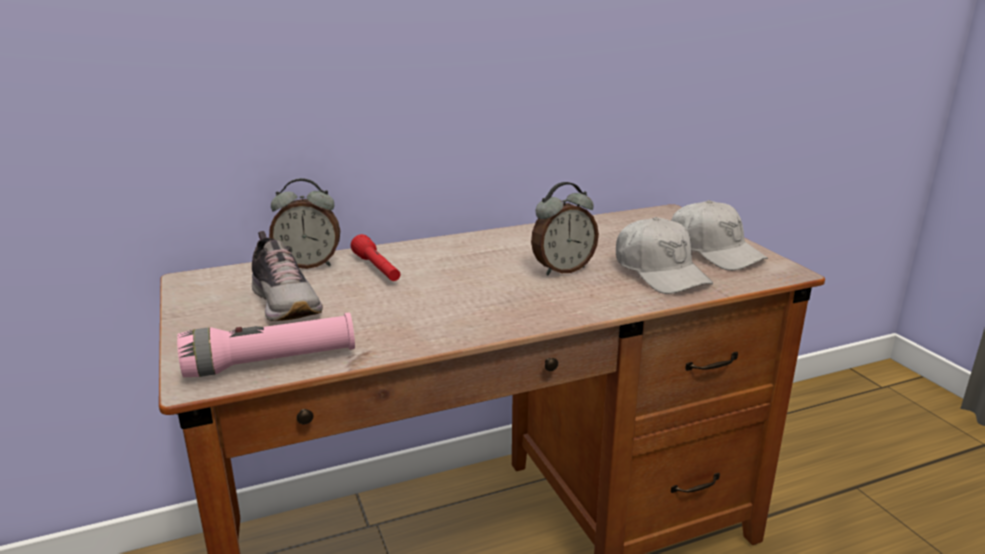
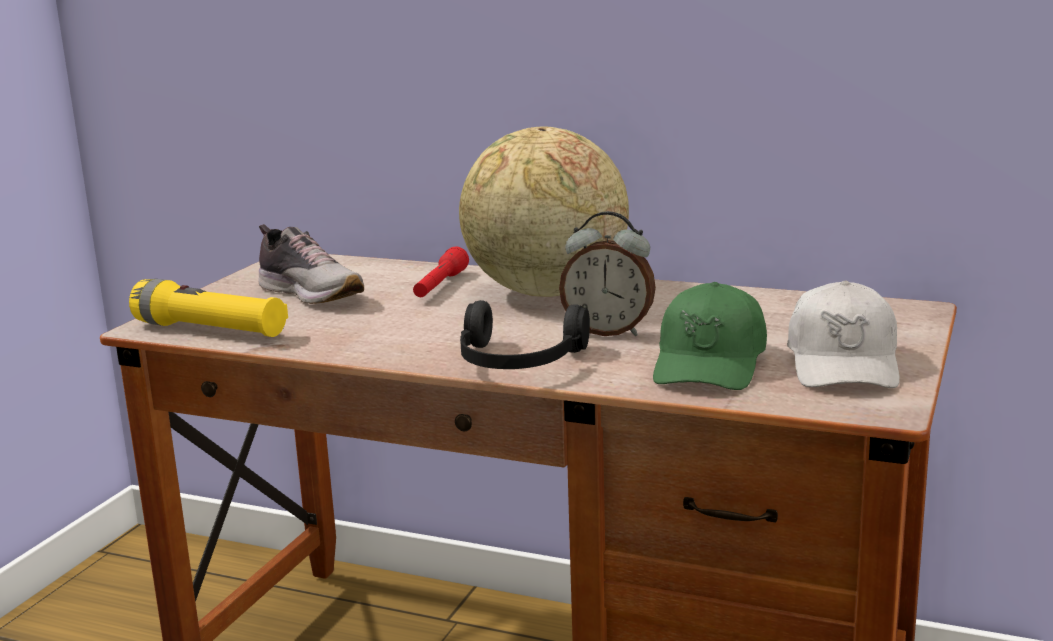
camera: 45 degrees right, 5 degrees down
(272, 363) = (210, 330): pink flashlight -> yellow flashlight
(286, 303) = (312, 293): shoe -> shoe turned 60 degrees counterclockwise
(309, 264) = (396, 269): alarm clock -> none
(461, 254) = (545, 293): none -> globe
(562, 307) = (518, 362): none -> black headphones
(660, 272) = (710, 364): white cap -> green cap

